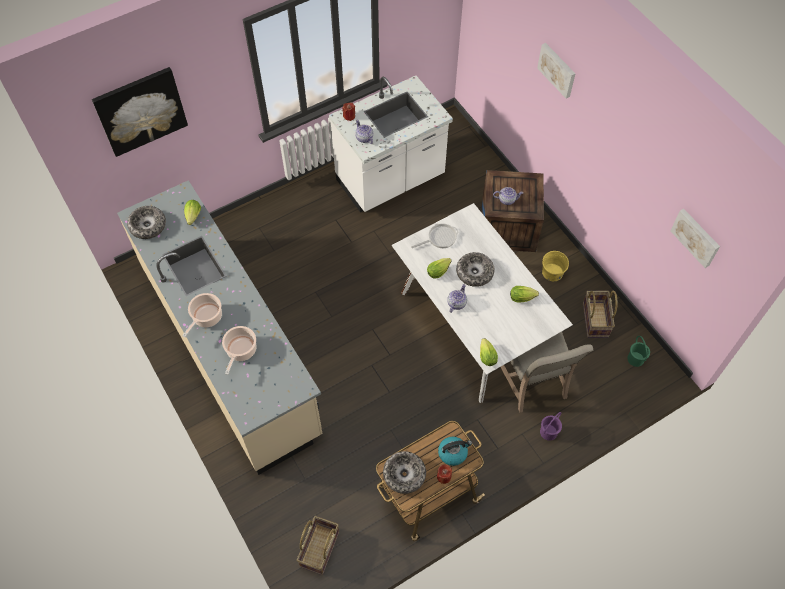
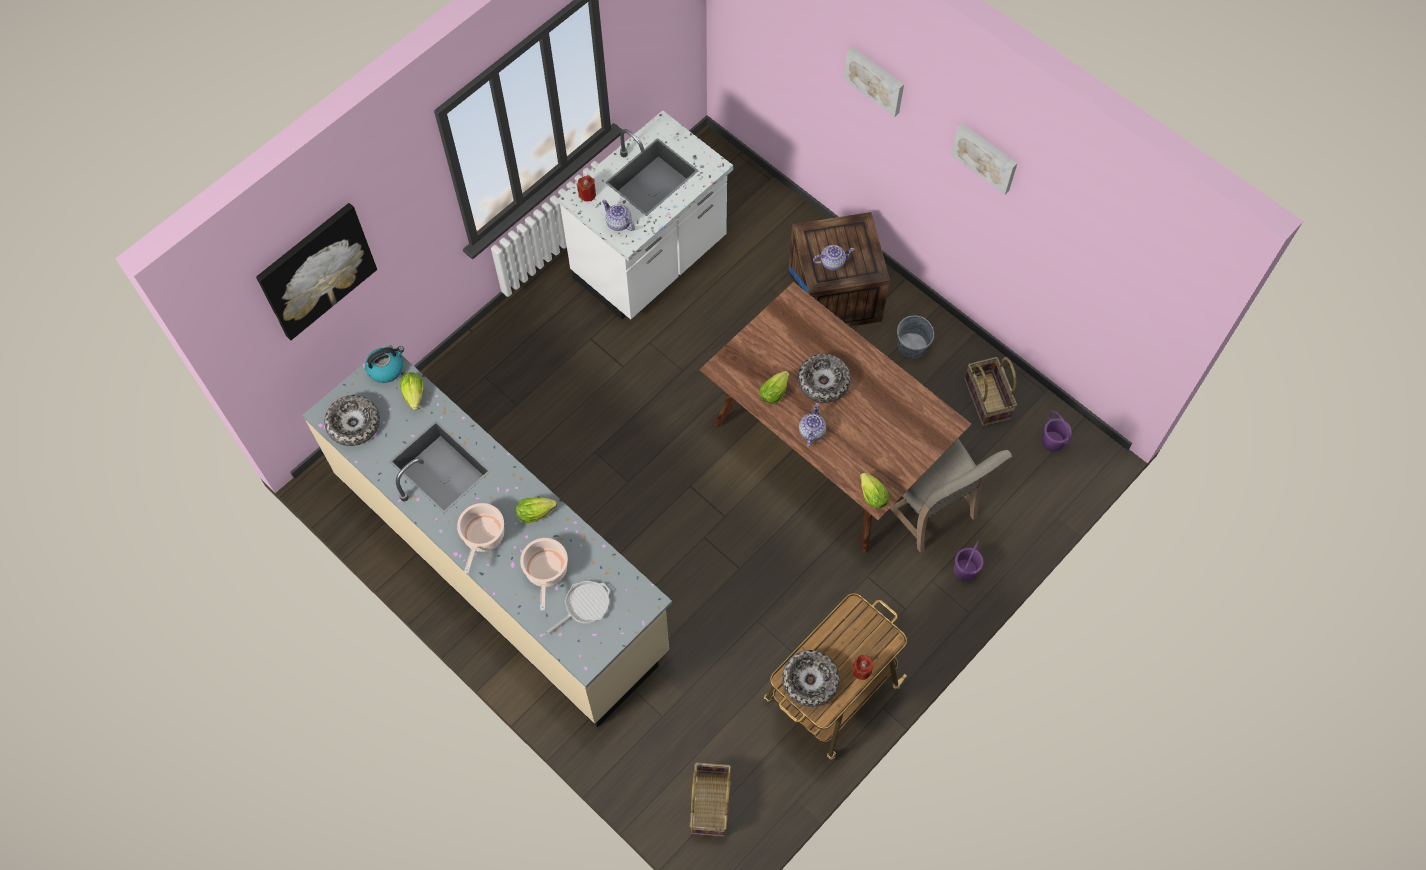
camera: 15 degrees left, 5 degrees up
(440, 238) = (762, 343): frying pan -> frying pan (584, 606)
(453, 453) = (864, 636): kettle -> kettle (386, 368)
(471, 327) = (824, 450): white dining table -> brown dining table
(523, 298) = (897, 402): lettuce -> lettuce (538, 512)
(552, 272) = (912, 345): yellow bucket -> grey bucket
(635, 359) = (1052, 441): green bucket -> purple bucket
(696, 237) = (1112, 278): picture -> picture (985, 156)

